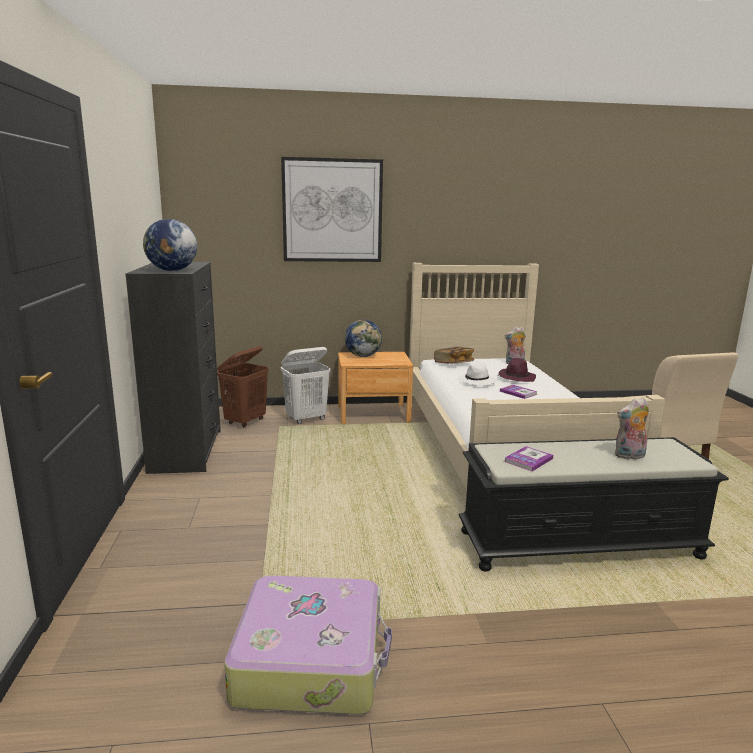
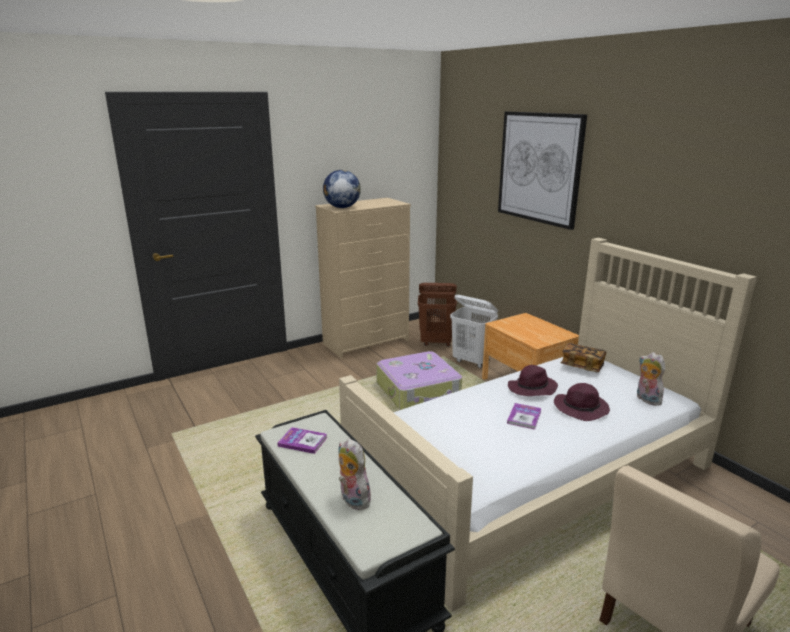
camera: 65 degrees right, 5 degrees up
(186, 450) = (366, 342): black dresser -> beige dresser
(311, 659) = (146, 459): suitcase -> suitcase (419, 391)
(363, 356) = (529, 324): globe -> none
(477, 382) = (531, 389): white hat -> purple hat

